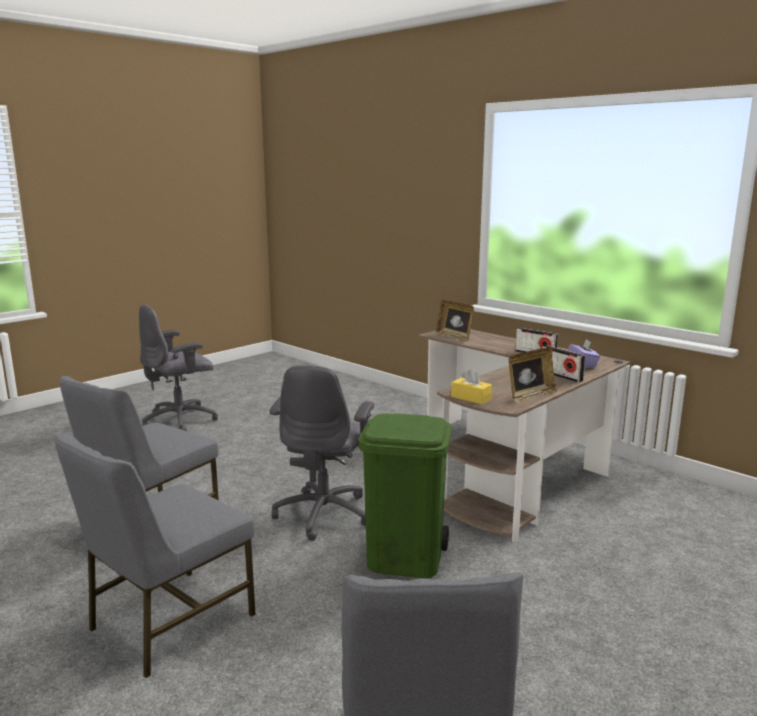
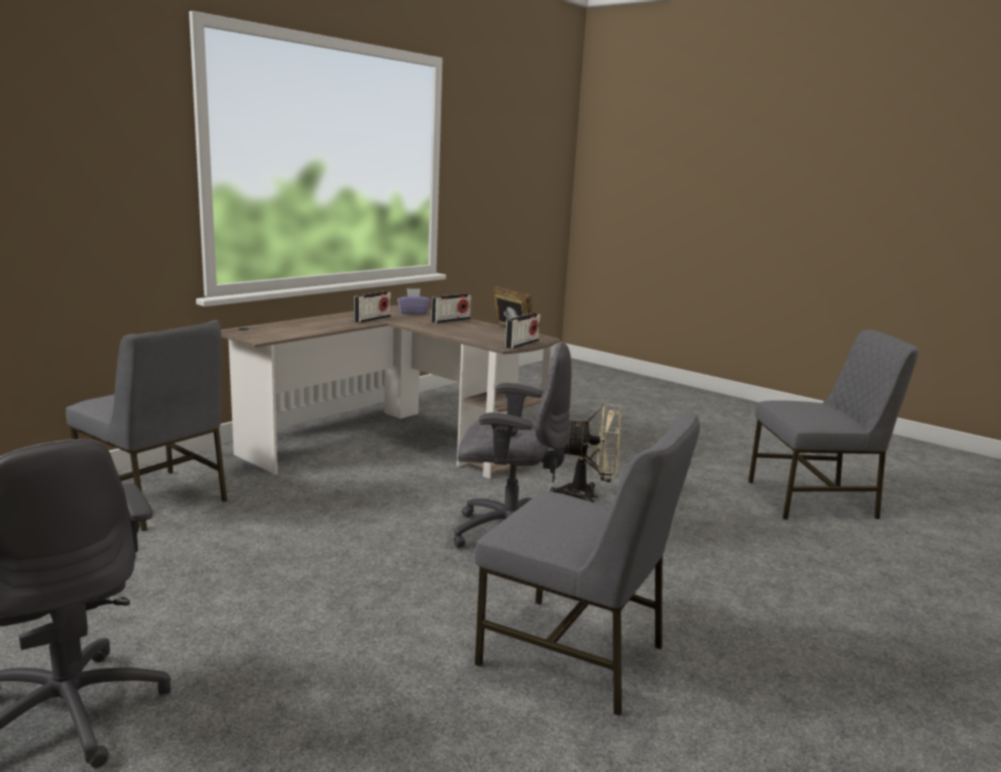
camera: 95 degrees left, 0 degrees up
(169, 622) = (751, 605): grey chair -> grey chair (156, 500)
(406, 559) = (588, 496): green trash can -> beige fan
(454, 336) = (278, 333): picture frame -> none
(471, 398) = (522, 344): yellow tissue box -> radio

